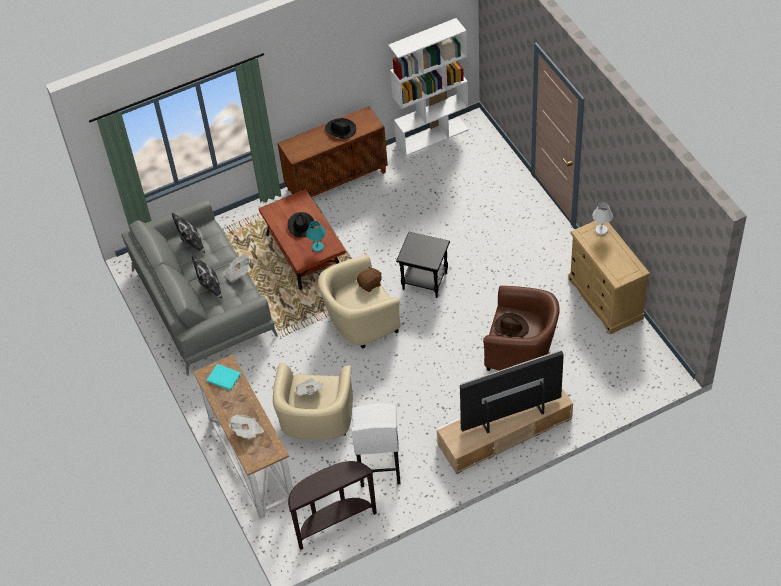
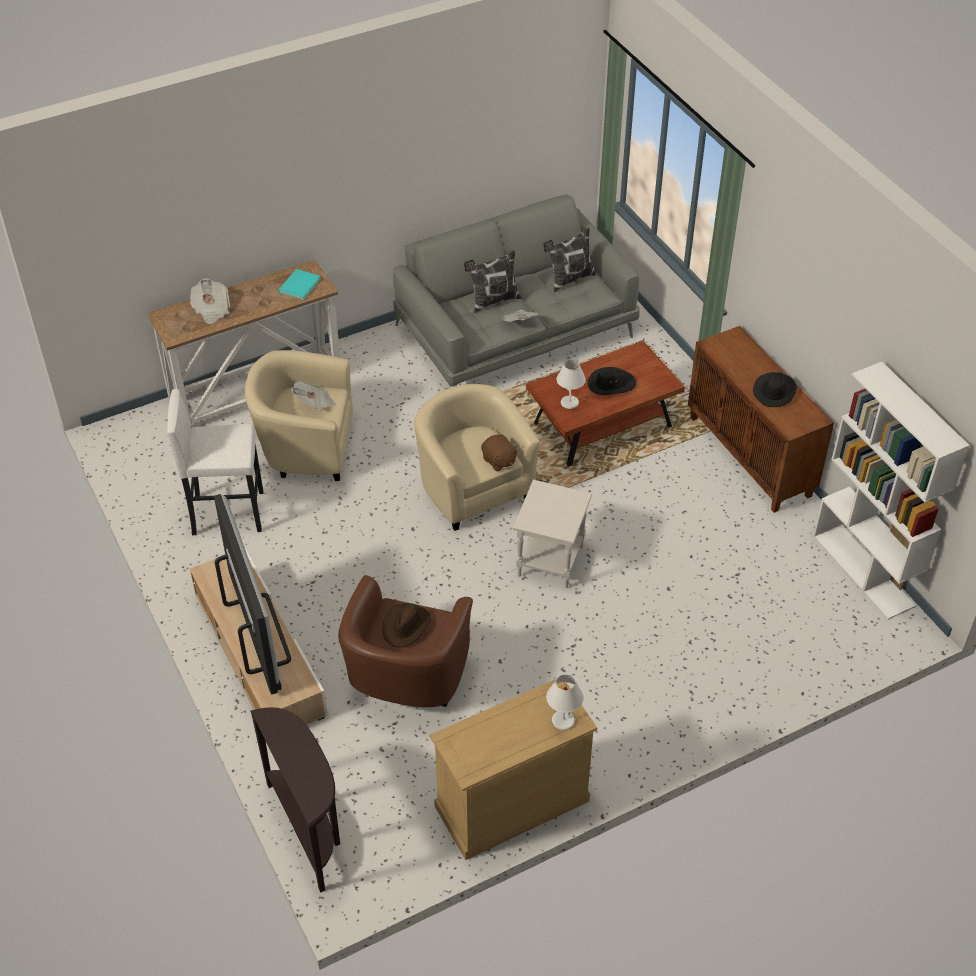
camera: 85 degrees right, 5 degrees down
(318, 247) = (570, 403): turquoise table lamp -> white table lamp
(333, 523) = (146, 469): brown console table -> brown console table (309, 829)
(425, 281) = (551, 562): black side table -> white side table

